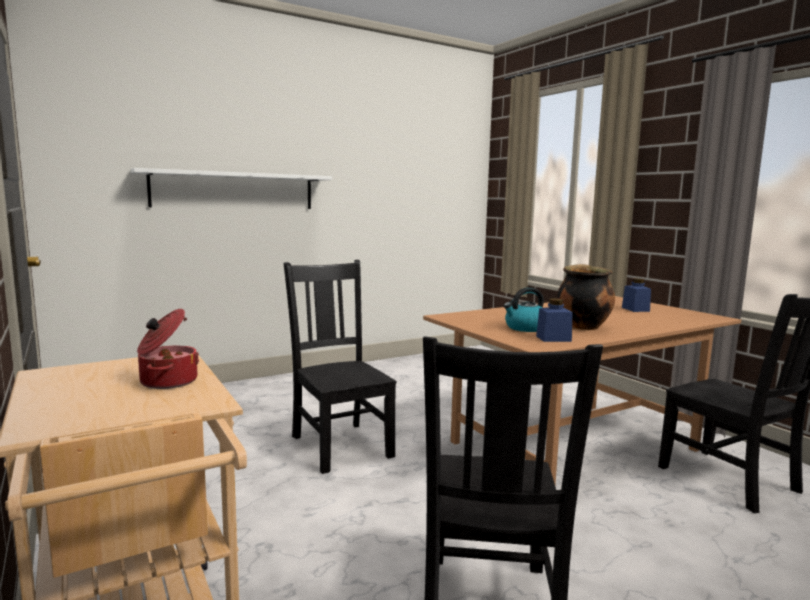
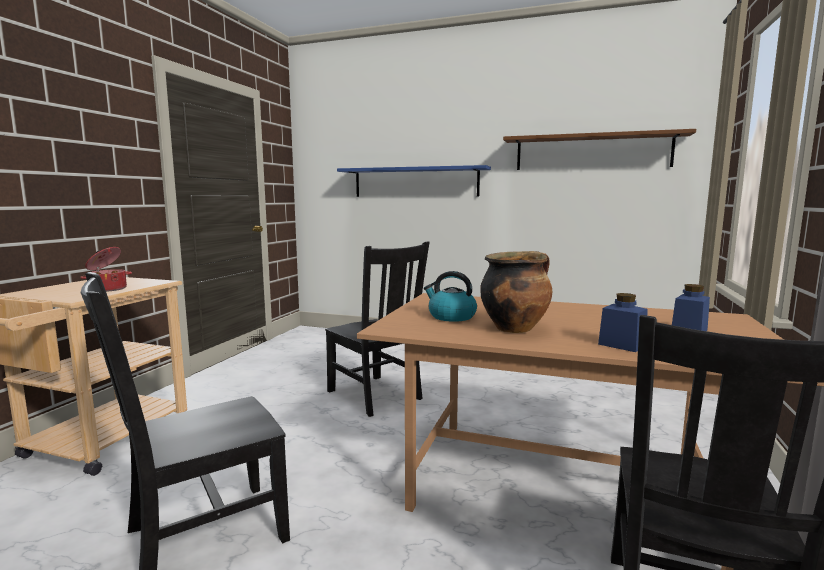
camera: 50 degrees right, 0 degrees up
(234, 190) = (415, 182): white shelf -> blue shelf
(340, 444) = (375, 396): black chair -> black chair turned 120 degrees clockwise
(408, 169) = (592, 152): none -> brown shelf
(553, 338) = (429, 328): blue jar -> blue jar (622, 345)

